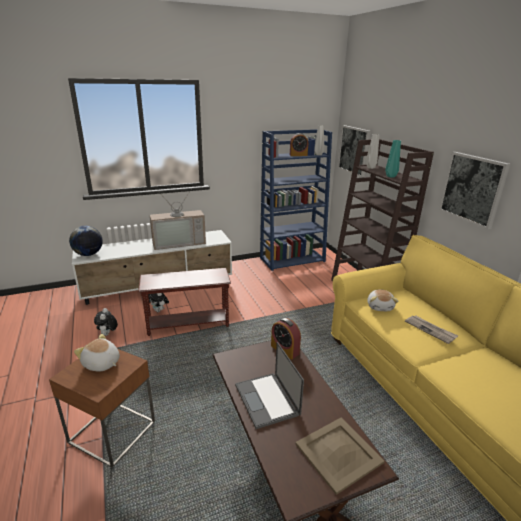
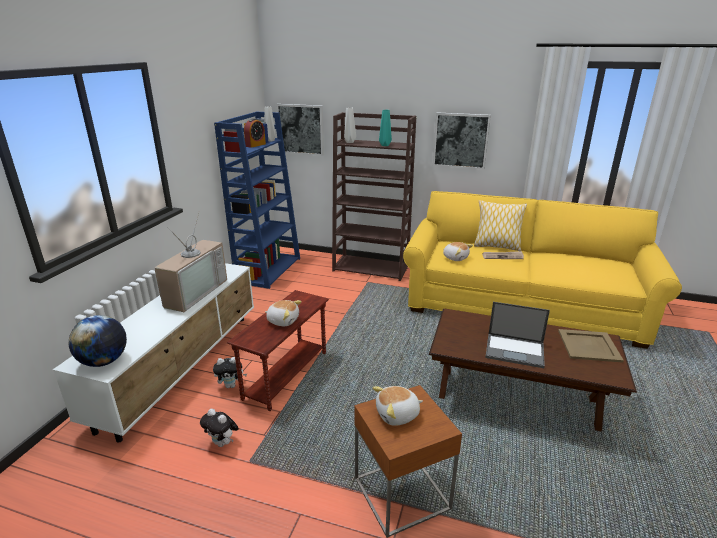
camera: 50 degrees left, 0 degrees up
(182, 280) = (283, 320): none -> plush toy
(285, 350) = (460, 318): alarm clock -> none
(447, 319) = (496, 246): none -> pillow

